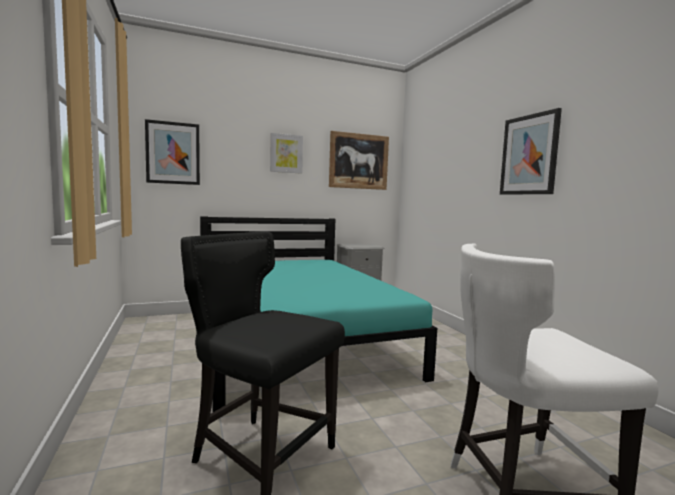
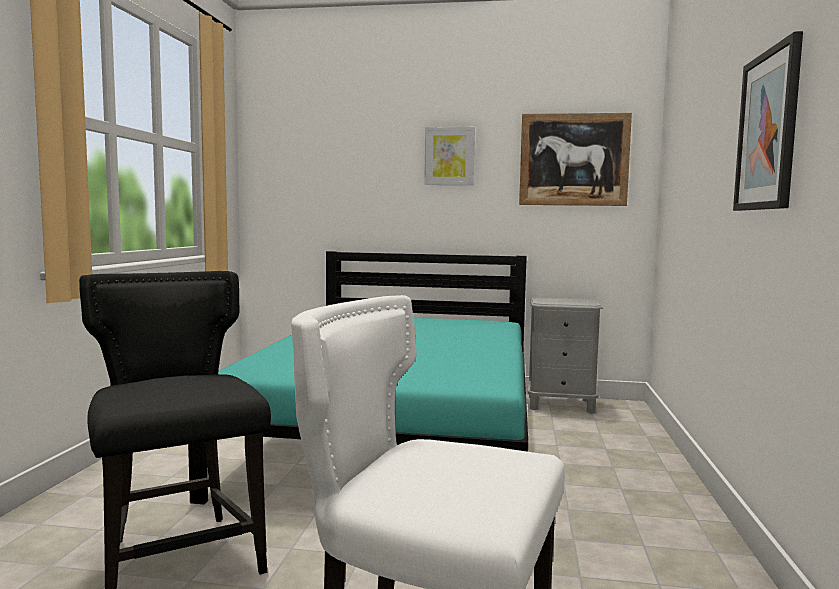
camera: 30 degrees right, 0 degrees up
(173, 153) = (297, 167): picture -> none

